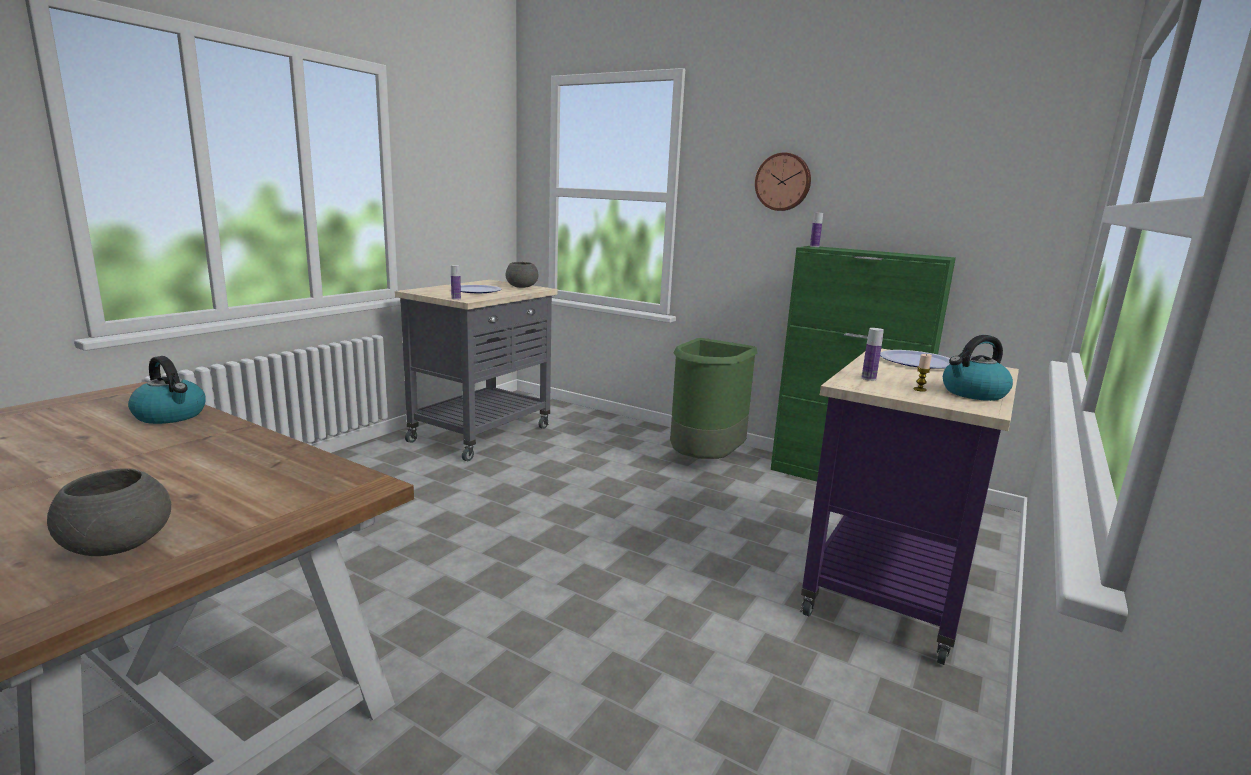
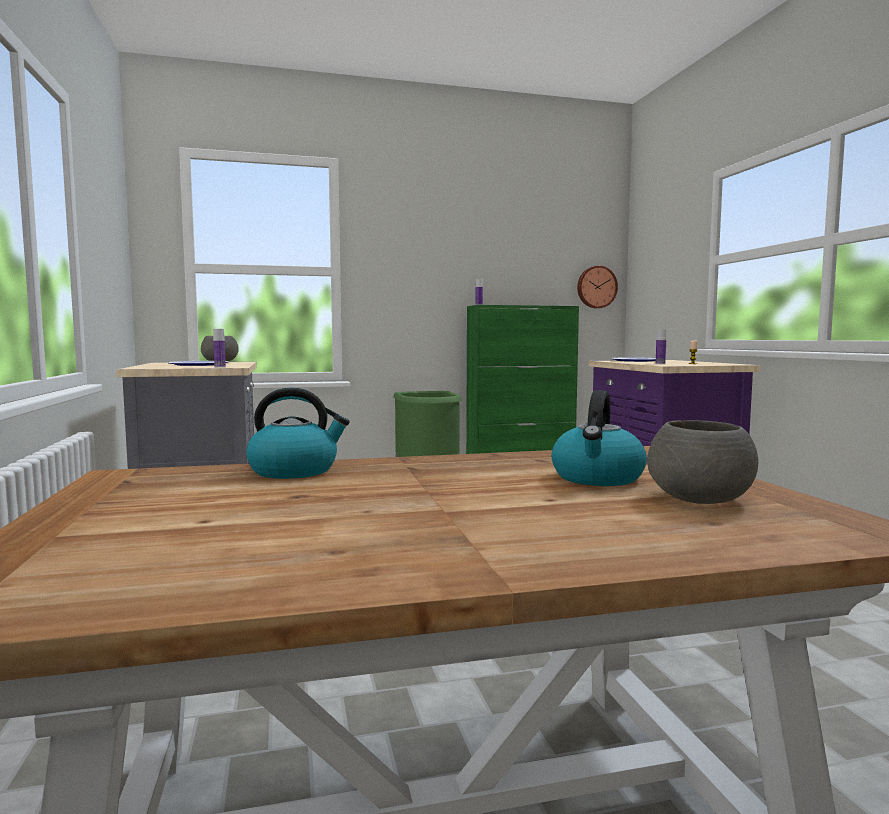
camera: 45 degrees left, 10 degrees down
(783, 182) = (437, 257): wall clock -> wall clock (596, 287)
(973, 393) = (709, 363): kettle -> kettle (598, 478)

